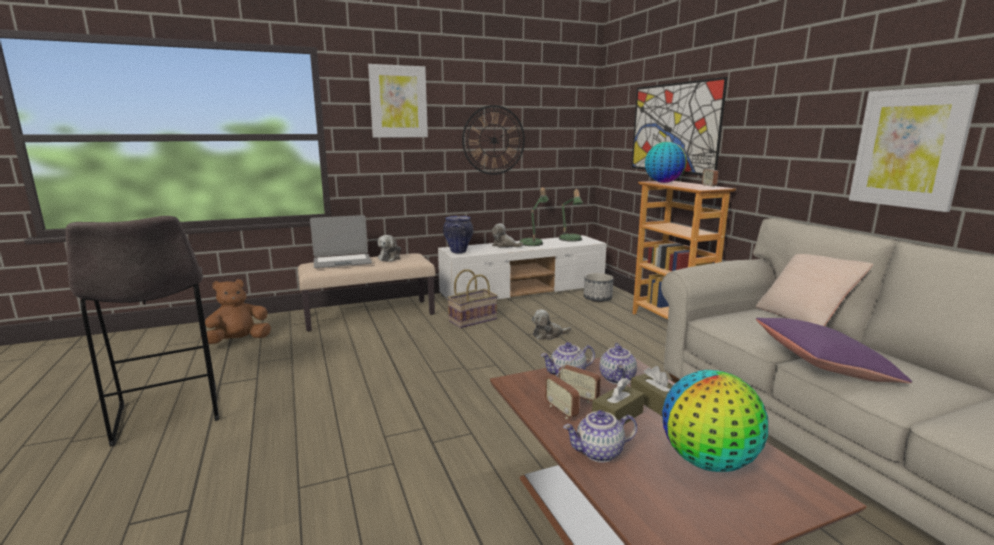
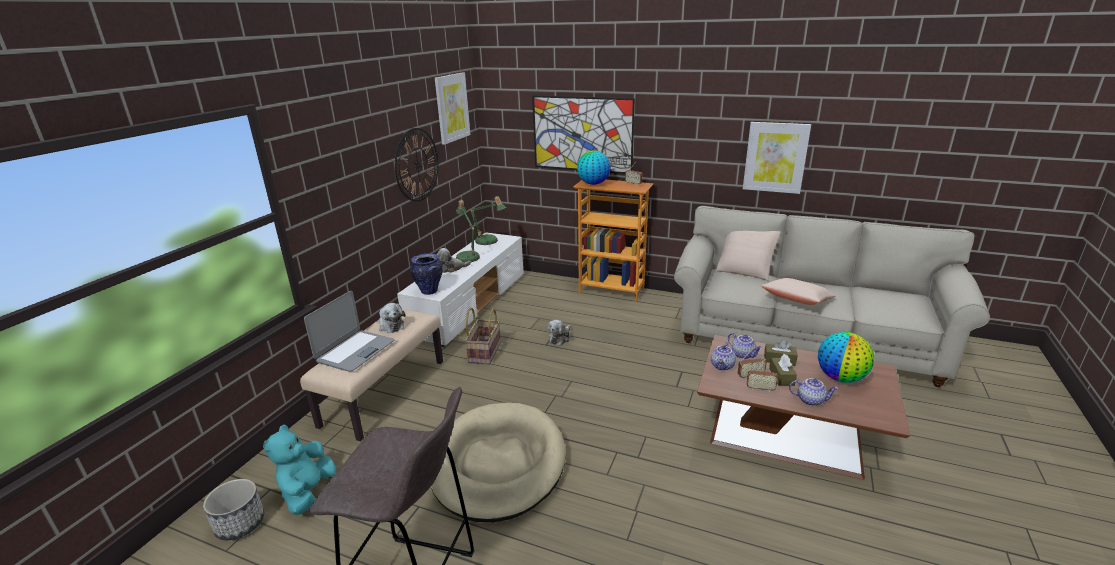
camera: 45 degrees left, 10 degrees up
(238, 341) = (308, 492): brown plush toy -> turquoise plush toy
(338, 384) = (498, 464): none -> beige dog bed
(398, 102) = (340, 148): picture -> picture (452, 107)
(597, 299) = (536, 288): planter -> planter (240, 523)
(599, 453) = (810, 400): teapot -> teapot turned 105 degrees counterclockwise
(823, 367) = (796, 301): purple pillow -> beige pillow

